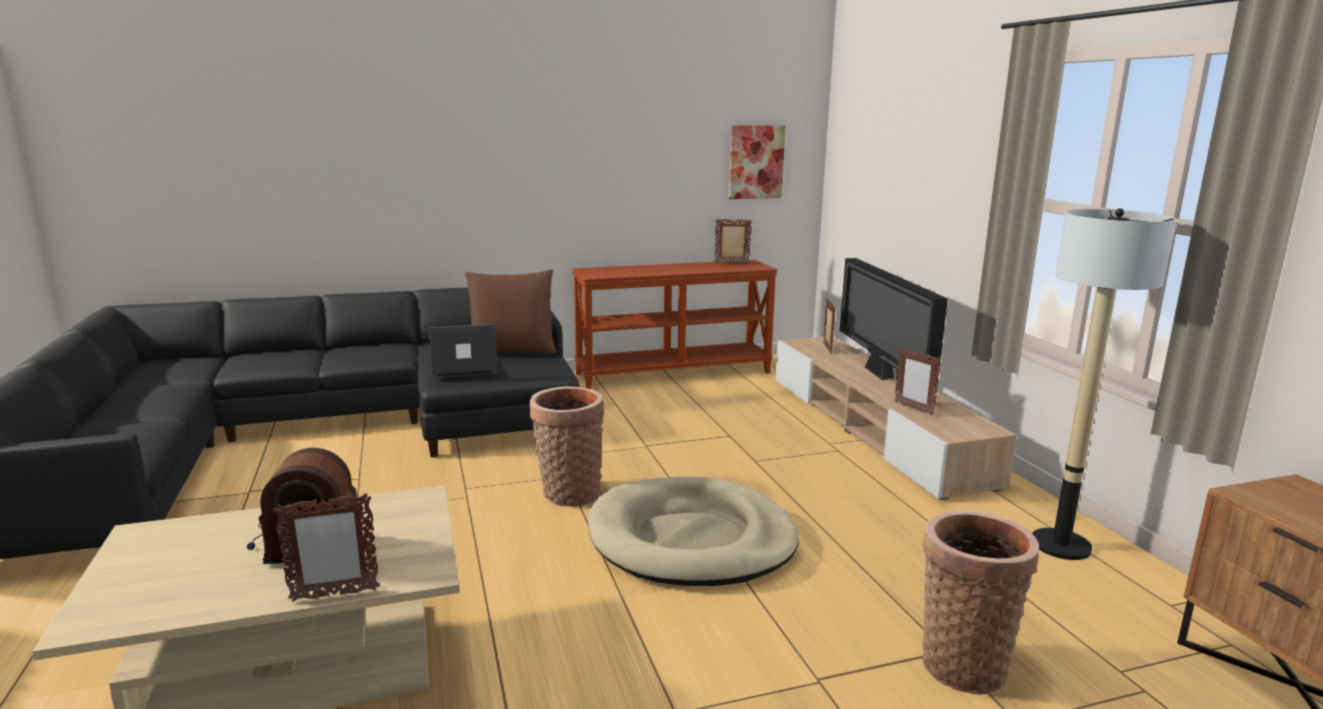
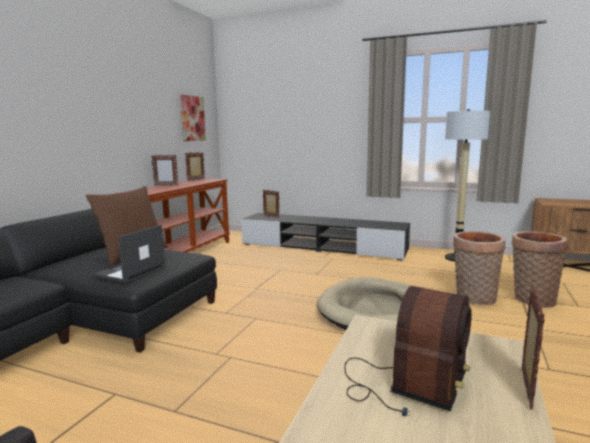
camera: 50 degrees left, 5 degrees down
(568, 492) = (278, 324): basket -> basket (473, 299)
(873, 429) = (323, 247): beige tv stand -> black tv stand
(879, 374) = (317, 219): television -> none
(913, 408) = (363, 225): picture frame -> picture frame (166, 186)

